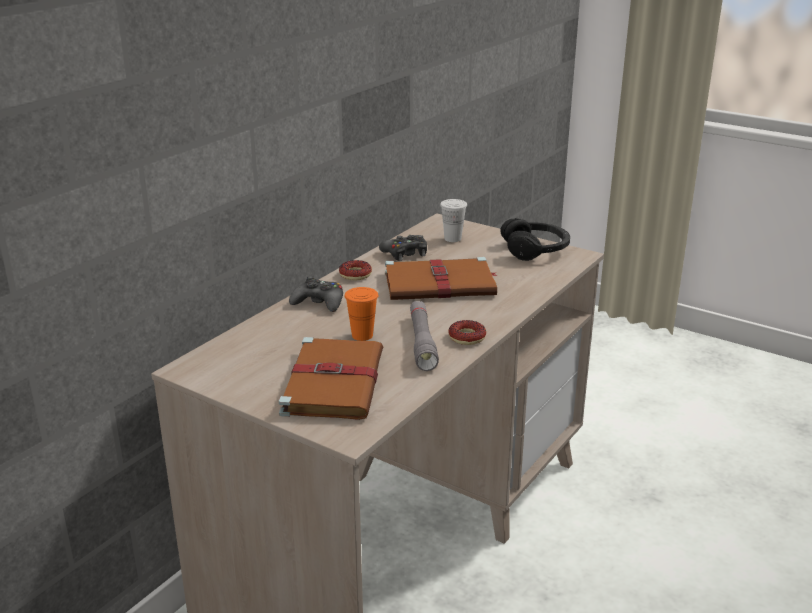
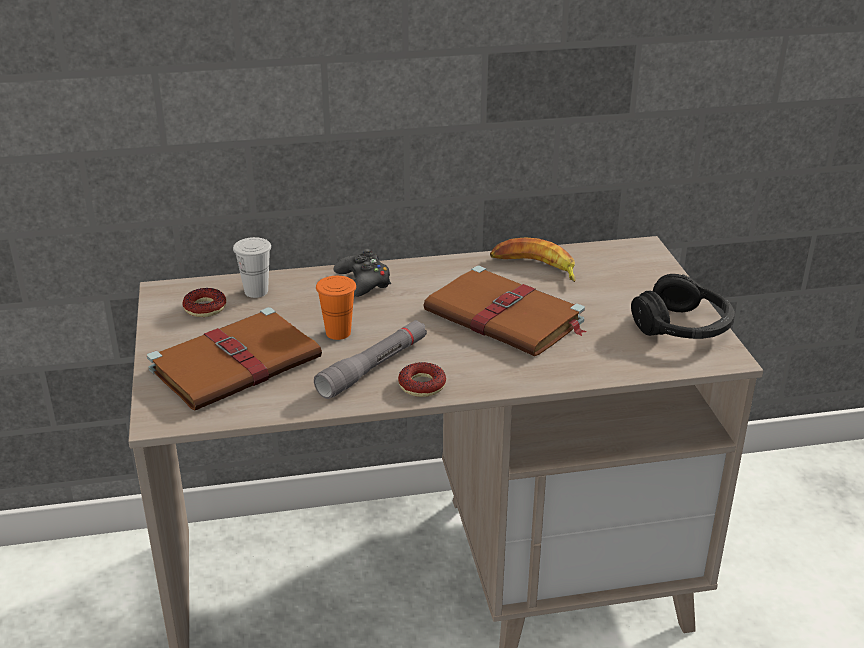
camera: 45 degrees right, 5 degrees up
(355, 274) = (446, 268): donut -> donut (205, 308)
(405, 253) = (535, 267): black game controller -> banana
(452, 238) = (615, 272): white cup -> white cup (256, 291)

